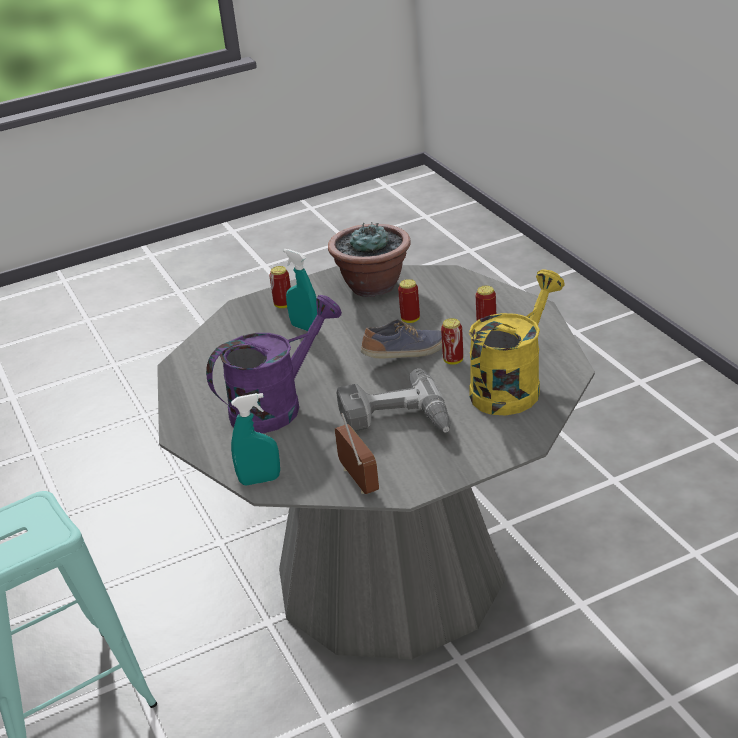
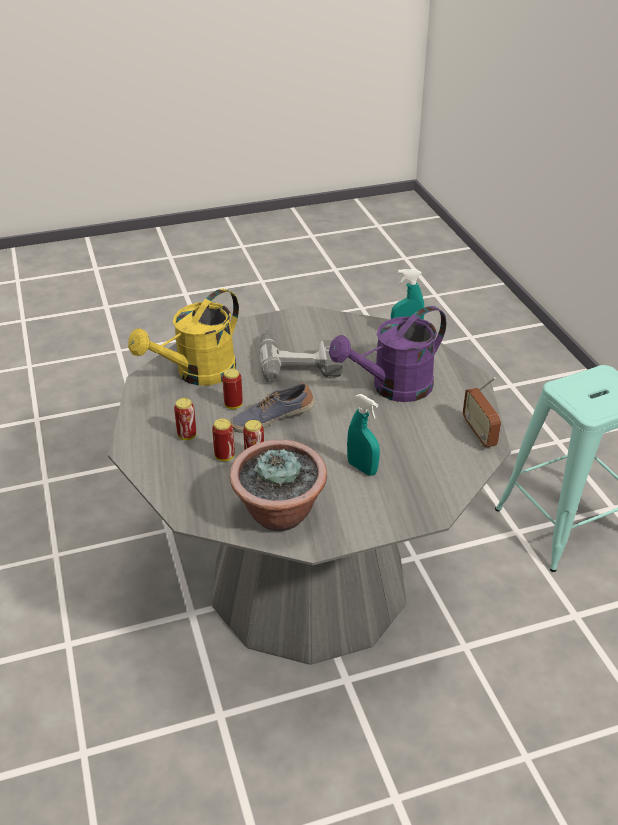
camera: 175 degrees left, 5 degrees up
(283, 305) = (384, 505): can -> can (224, 456)
(358, 480) = (336, 325): radio -> radio (479, 434)

